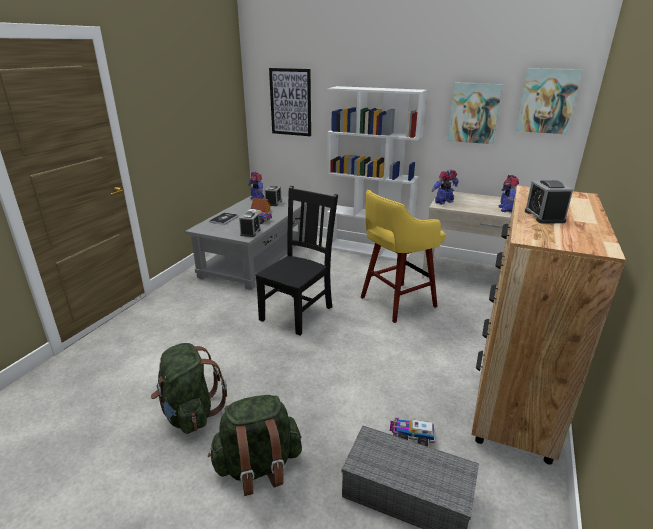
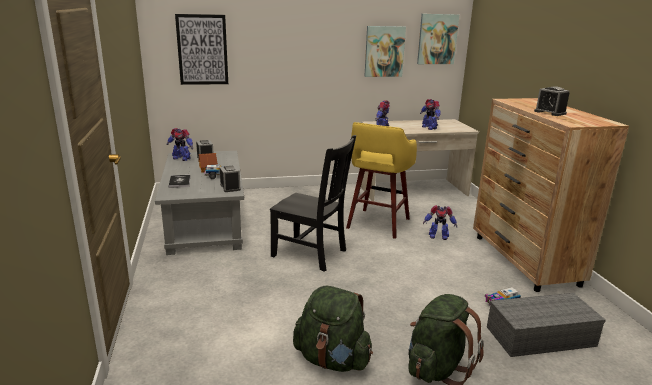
camera: 35 degrees left, 5 degrees down
(298, 312) = (311, 254): black chair -> black chair turned 120 degrees clockwise
(369, 250) = (302, 190): white bookcase -> none
(443, 335) = (438, 236): none -> toy robot

